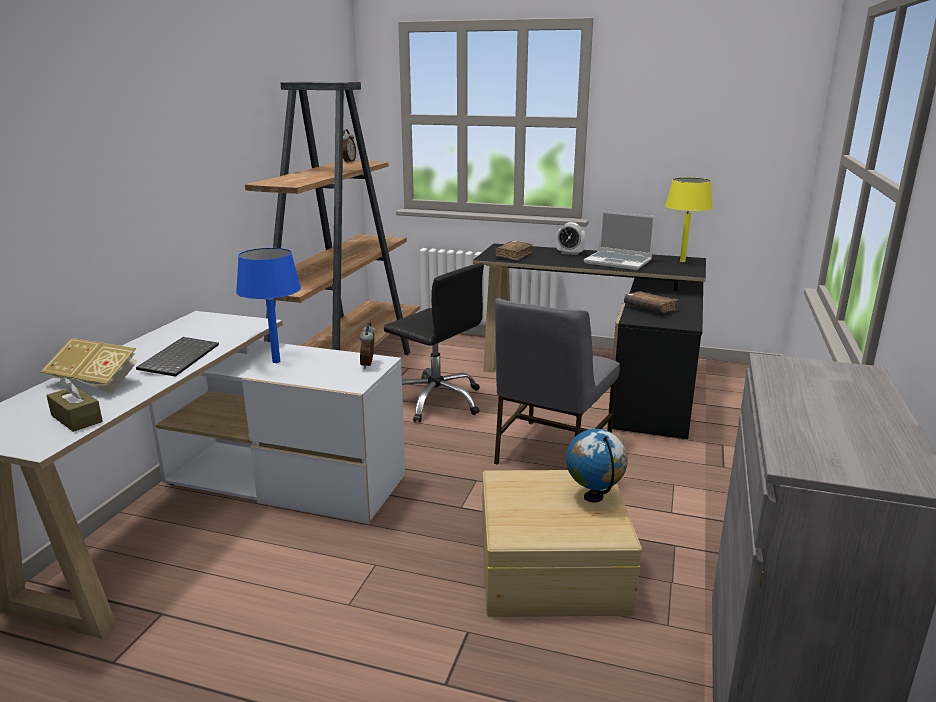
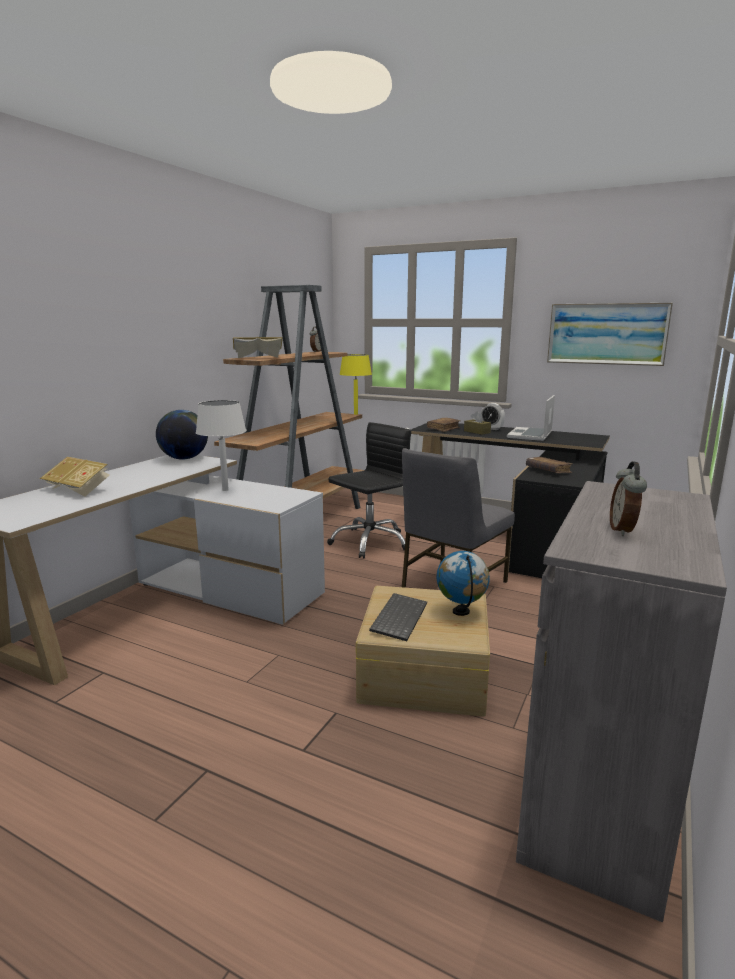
camera: 10 degrees right, 5 degrees down
(76, 418) = (51, 509): brown tissue box -> brown tissue box (477, 432)
(179, 358) = (146, 478): keyboard -> keyboard (398, 617)
(211, 321) = (184, 458): none -> globe
(276, 361) = (225, 490): blue table lamp -> white table lamp
(291, 182) = (258, 358): none -> book
(369, 364) = (295, 495): alarm clock -> alarm clock (623, 530)
(436, 401) = (369, 542): black office chair -> black office chair turned 90 degrees counterclockwise
(619, 262) = (530, 435): laptop -> laptop turned 75 degrees clockwise
(682, 261) = (587, 437): yellow table lamp -> yellow table lamp (355, 414)
(700, 137) = (606, 334): none -> picture

